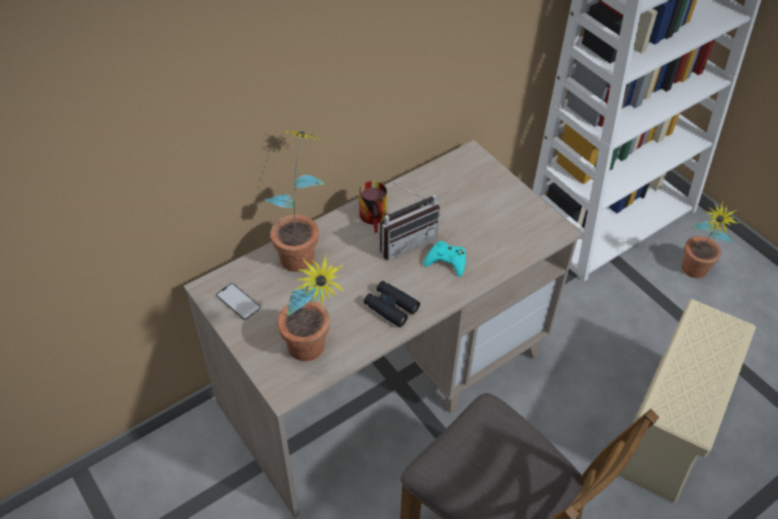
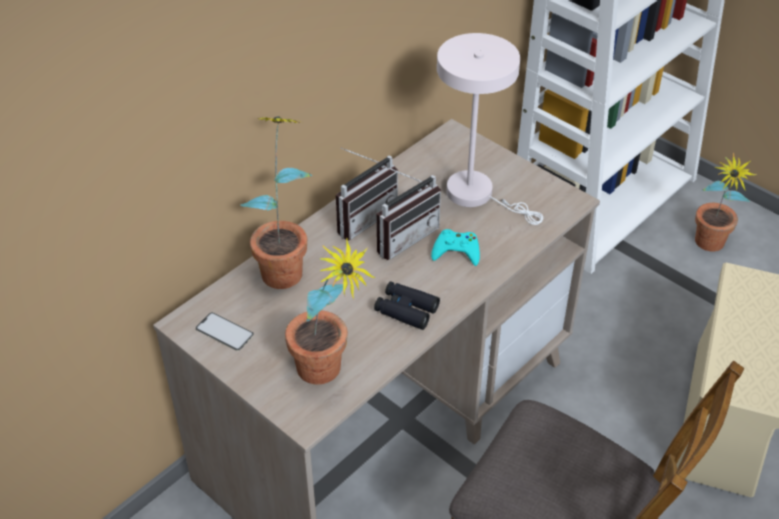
camera: 10 degrees left, 5 degrees down
(376, 218) = (362, 217): mug -> radio
(477, 213) = (477, 195): none -> white table lamp

